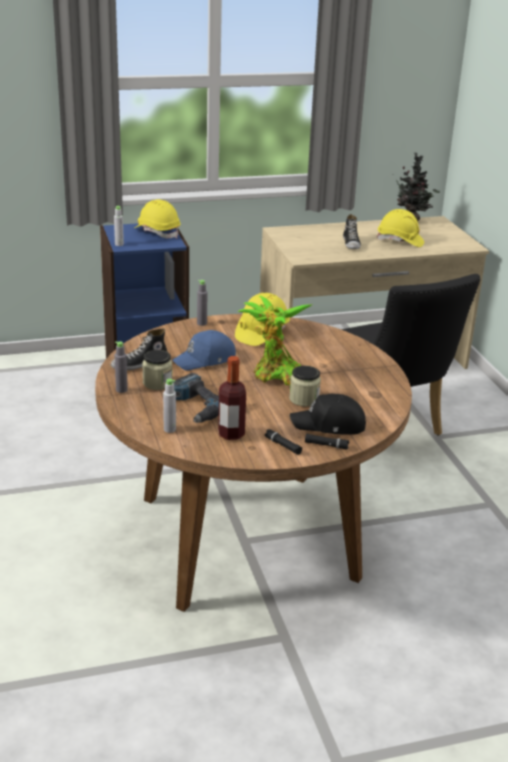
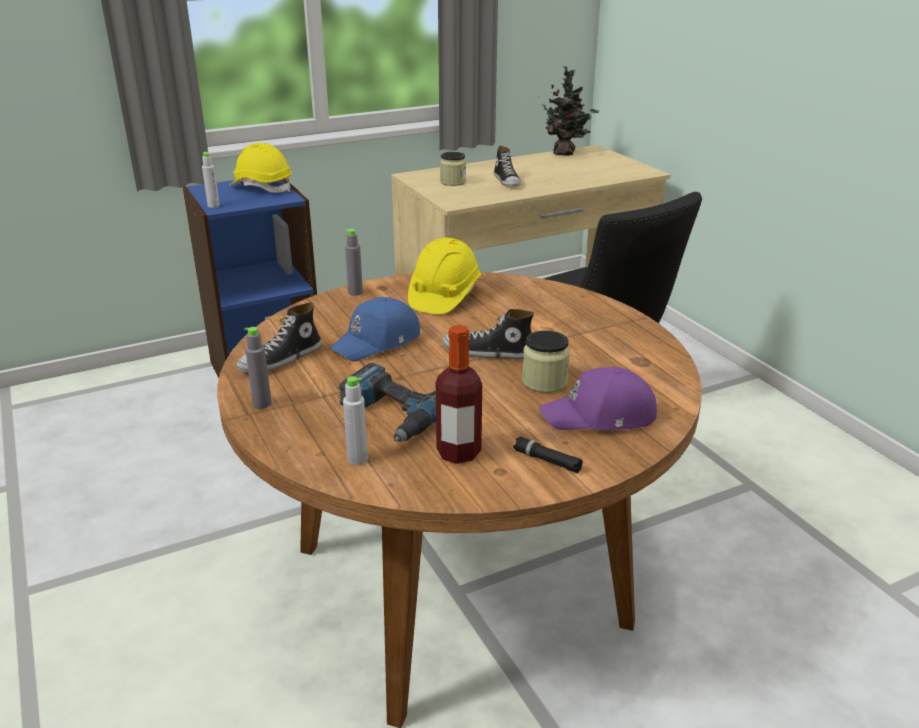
camera: 10 degrees left, 0 degrees up
(157, 383) = (316, 386): jar -> jar (453, 182)
(276, 376) = (488, 352): potted plant -> shoe
(326, 445) = (612, 450): black flashlight -> none
(329, 425) = (600, 416): black cap -> purple cap
(400, 241) = (563, 174): yellow hard hat -> none

